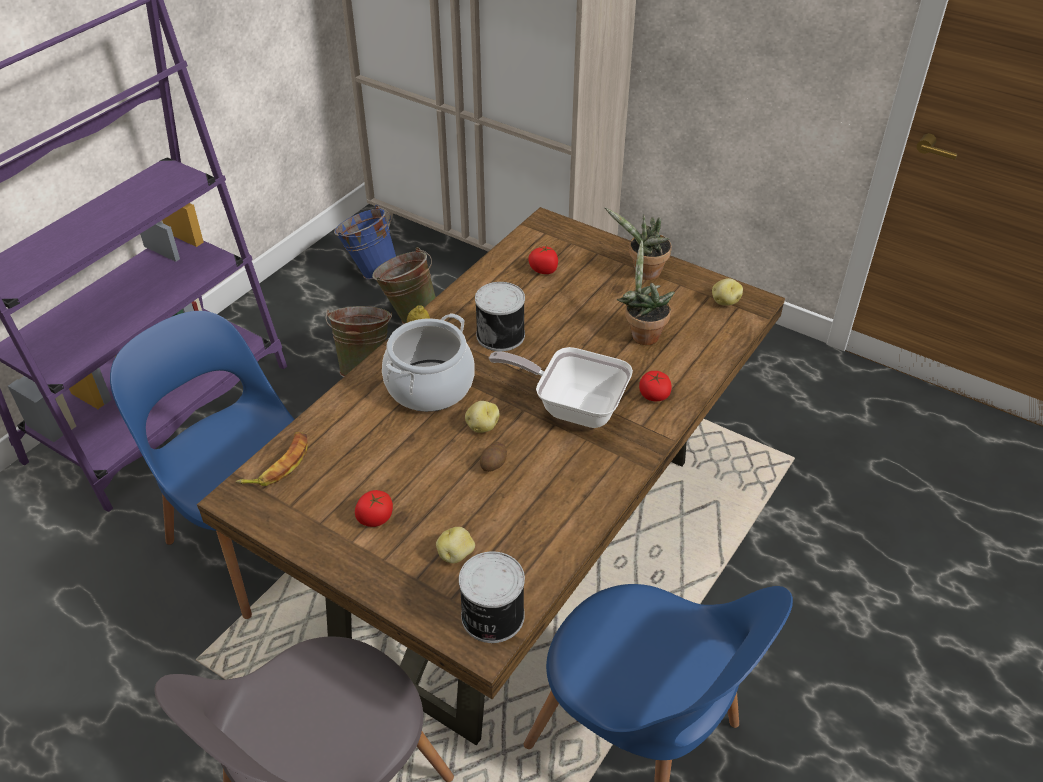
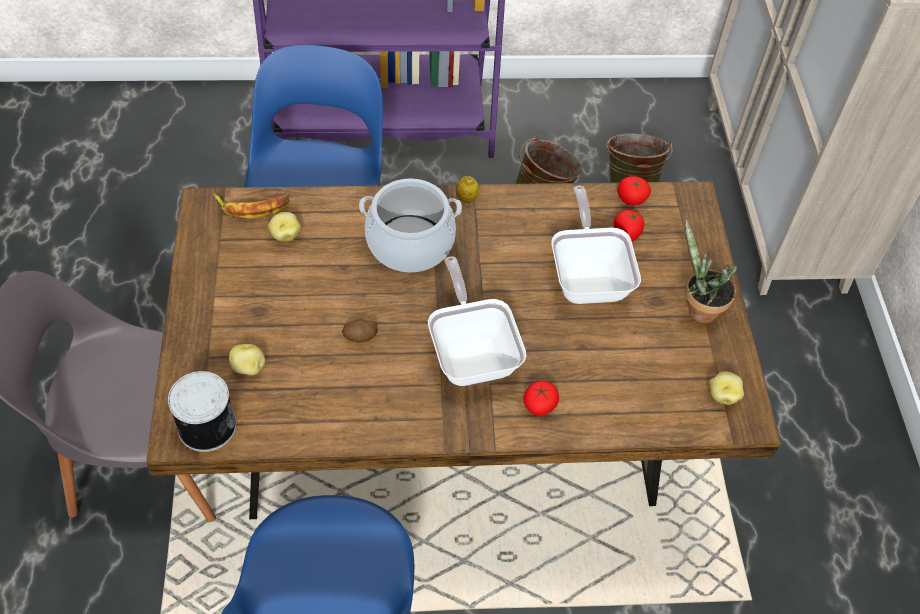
camera: 50 degrees right, 10 degrees up
(370, 270) = (652, 133): blue bucket -> none
(375, 518) = (246, 296): tomato -> tomato (631, 199)
(482, 426) = (395, 304): potato -> potato (285, 234)
(501, 334) = (514, 254): can -> none
(563, 308) = (588, 276): none -> frying pan
(642, 334) = (611, 353): potted plant -> none

